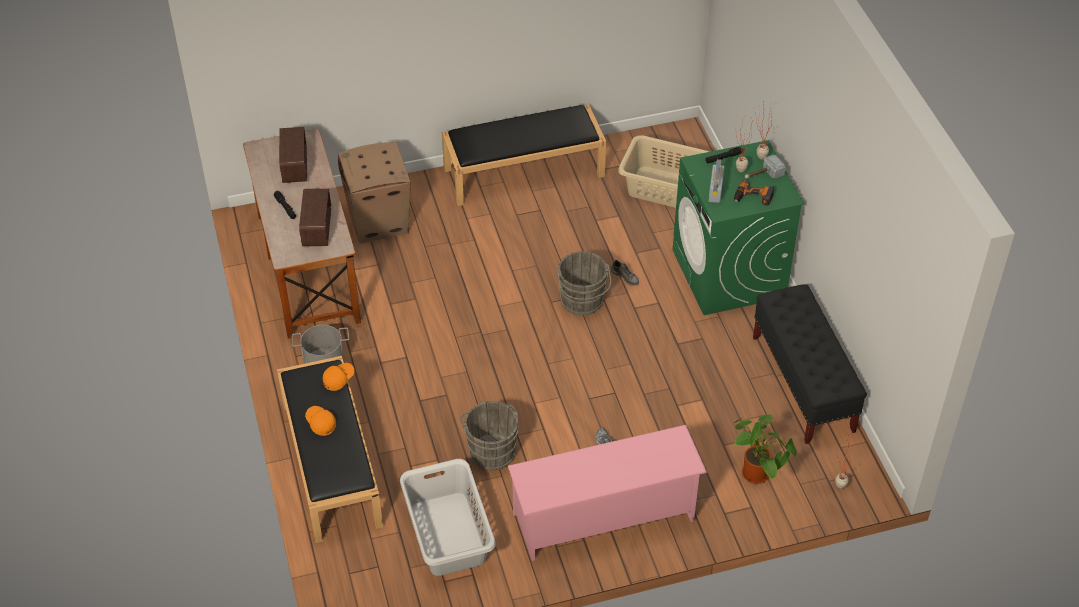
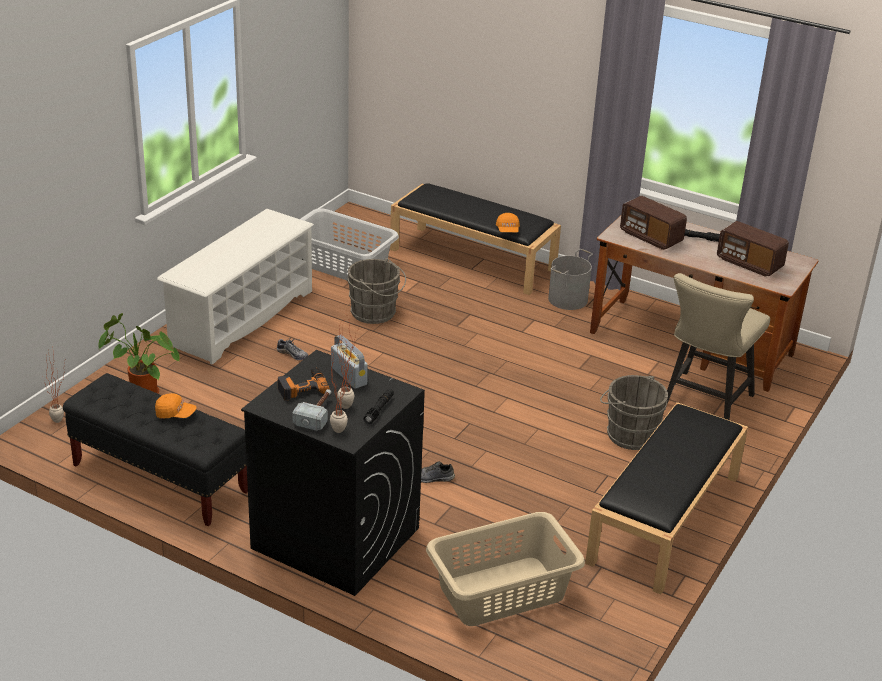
camera: 135 degrees right, 15 degrees down
(320, 423) = (479, 208): orange cap -> orange cap (175, 414)
(379, 222) = (704, 402): cardboard box -> beige chair
(582, 302) = (442, 437): grey bucket -> grey bucket (629, 434)
(604, 517) = (241, 317): pink shoe rack -> white shoe rack
(729, 274) = (334, 538): green washing machine -> black washing machine

